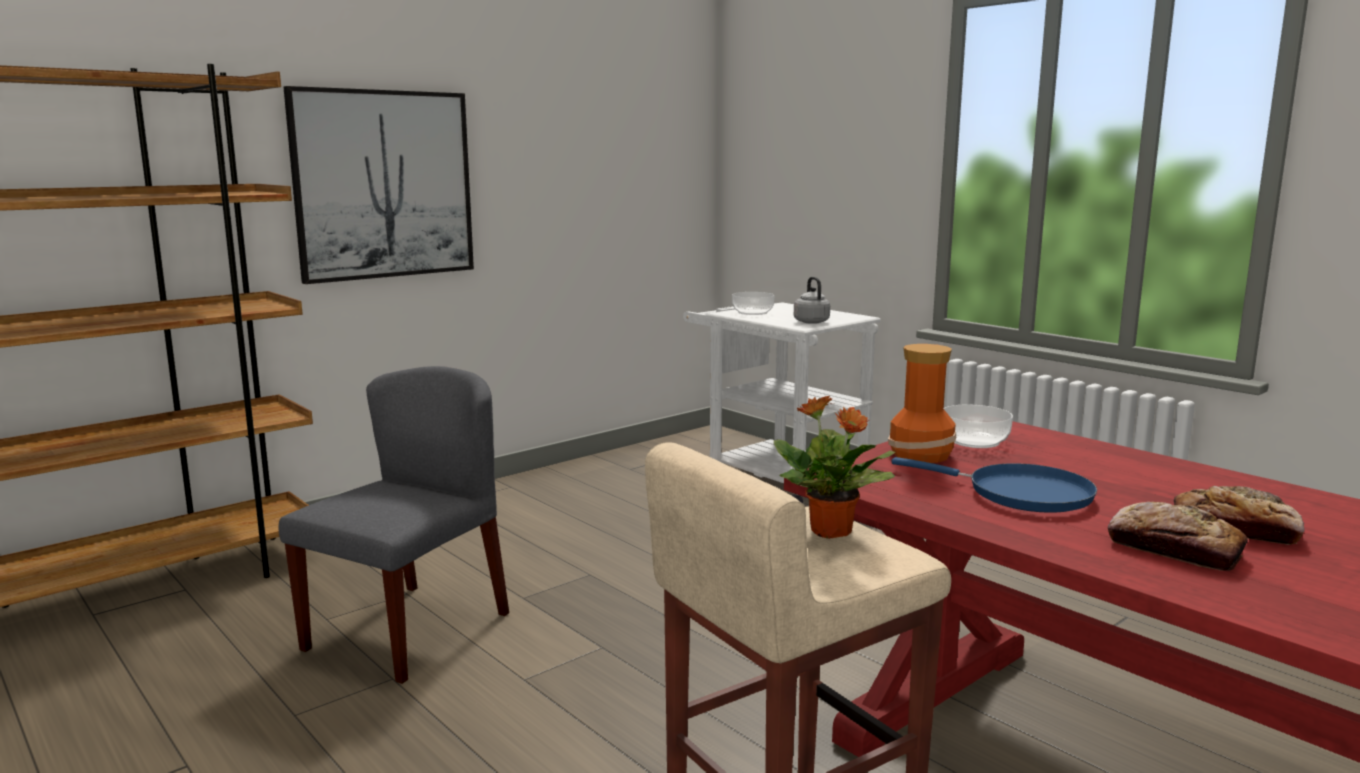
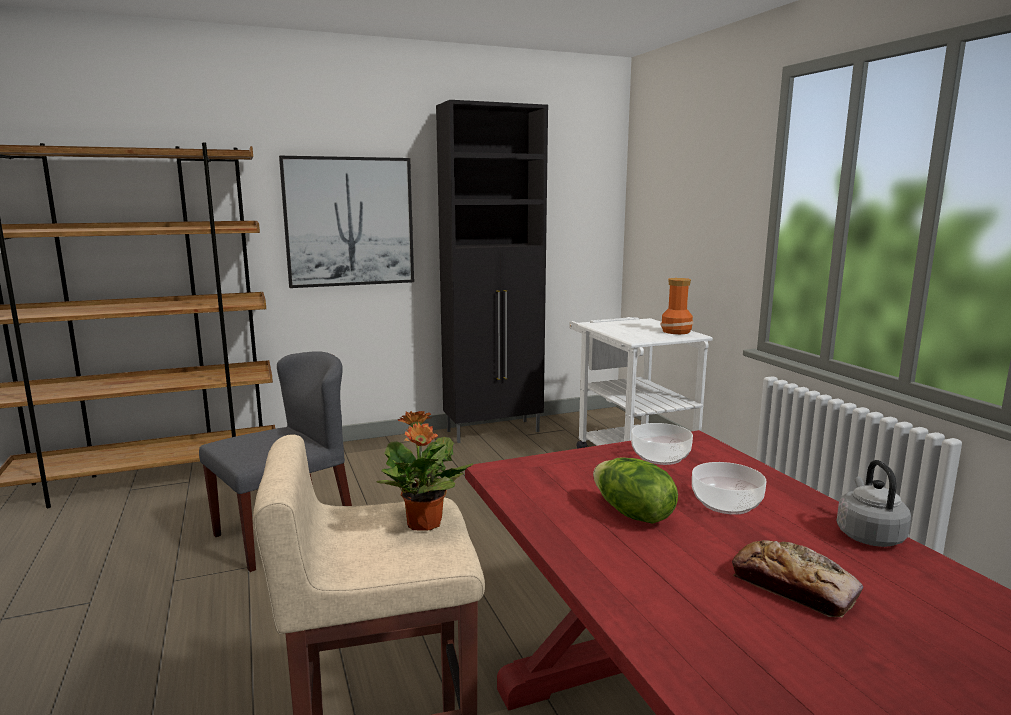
camera: 20 degrees right, 0 degrees up
(586, 469) = (494, 431): none -> black cabinet
(752, 312) = (613, 325): bowl -> bowl (726, 503)
(810, 321) = (648, 336): grey kettle -> grey kettle (868, 535)
(922, 455) = (597, 464): vase -> vase (676, 331)
(1020, 494) = (632, 514): blue frying pan -> lettuce
(1174, 549) = (702, 598): bread -> none

